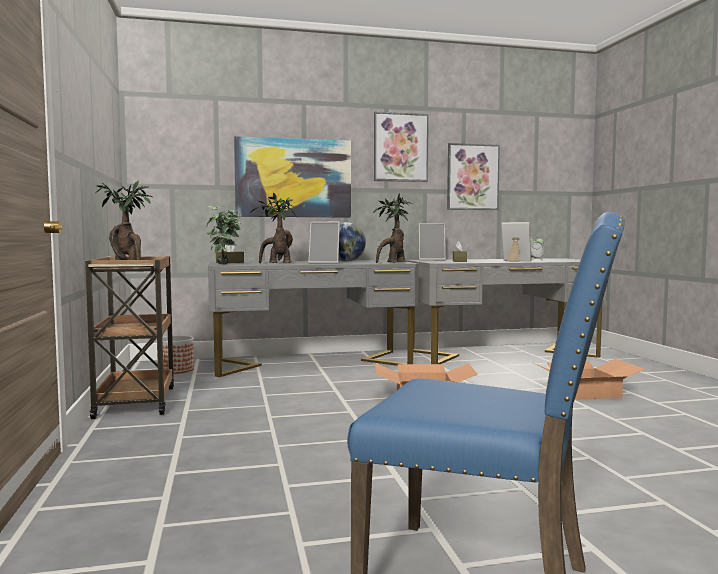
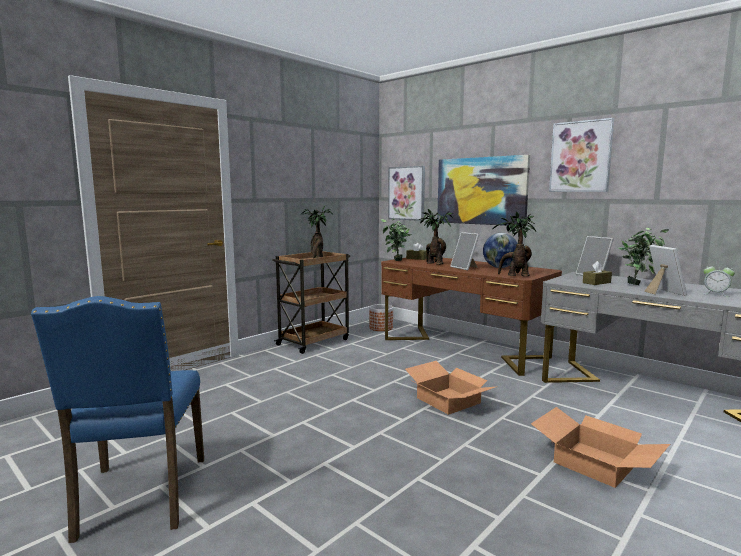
camera: 55 degrees right, 5 degrees up
(312, 363) = (462, 348): grey desk -> brown desk
(472, 177) = (670, 184): picture -> picture (407, 193)
(481, 260) = (638, 284): none -> potted plant

